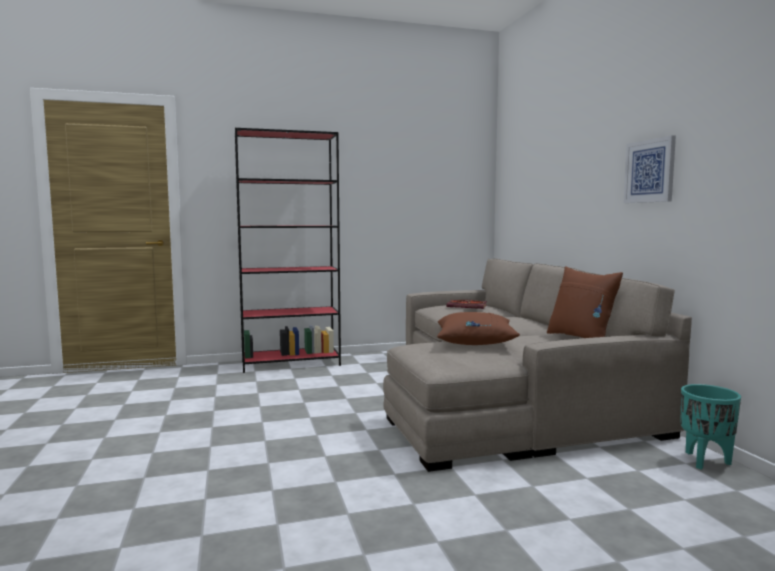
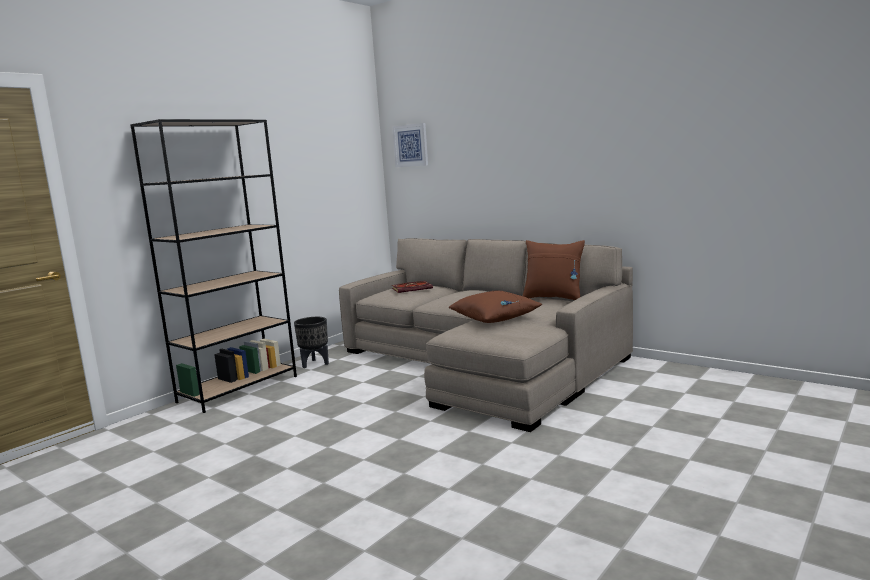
camera: 35 degrees left, 5 degrees up
(291, 363) = (238, 389): red bookcase -> beige bookcase
(369, 360) = (315, 364): none -> black planter
(650, 171) = (581, 156): picture -> picture (411, 145)
(706, 461) = (663, 367): turquoise planter -> none

